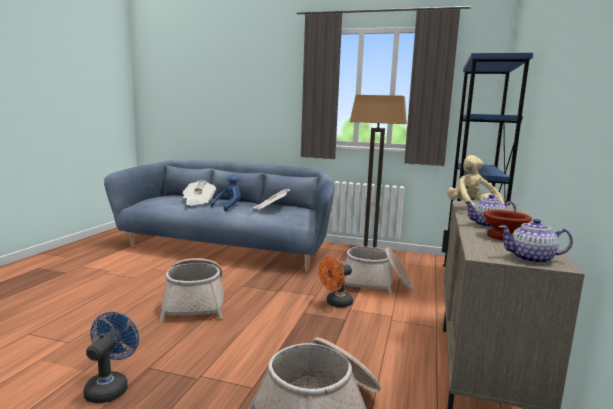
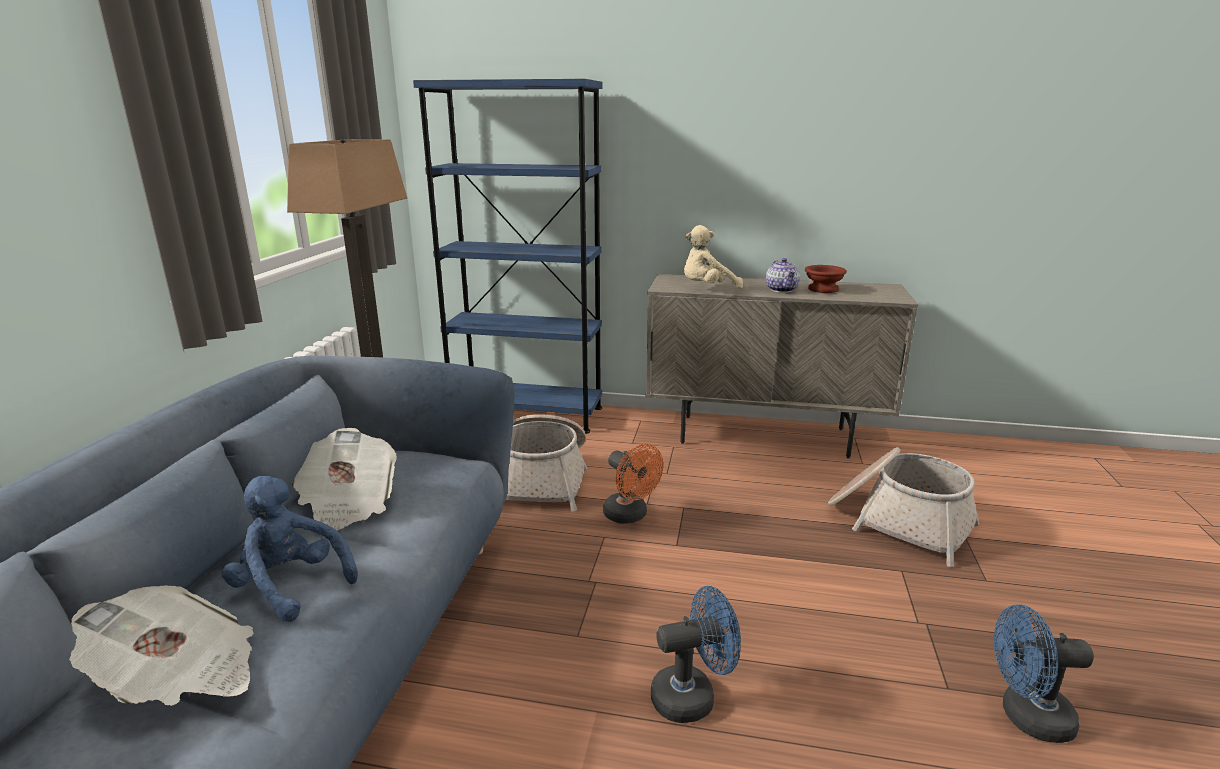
camera: 95 degrees left, 10 degrees up
(195, 303) = (692, 696): basket -> blue fan
(532, 259) = (886, 290): teapot -> none

